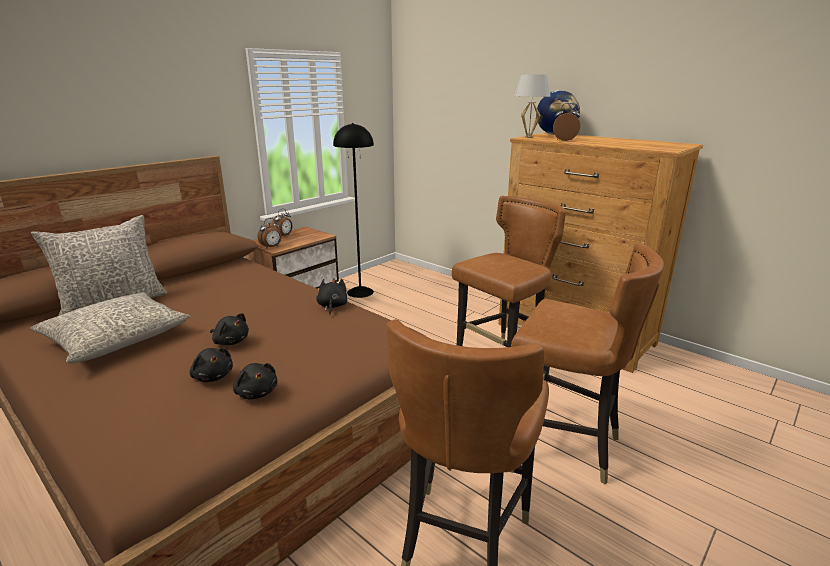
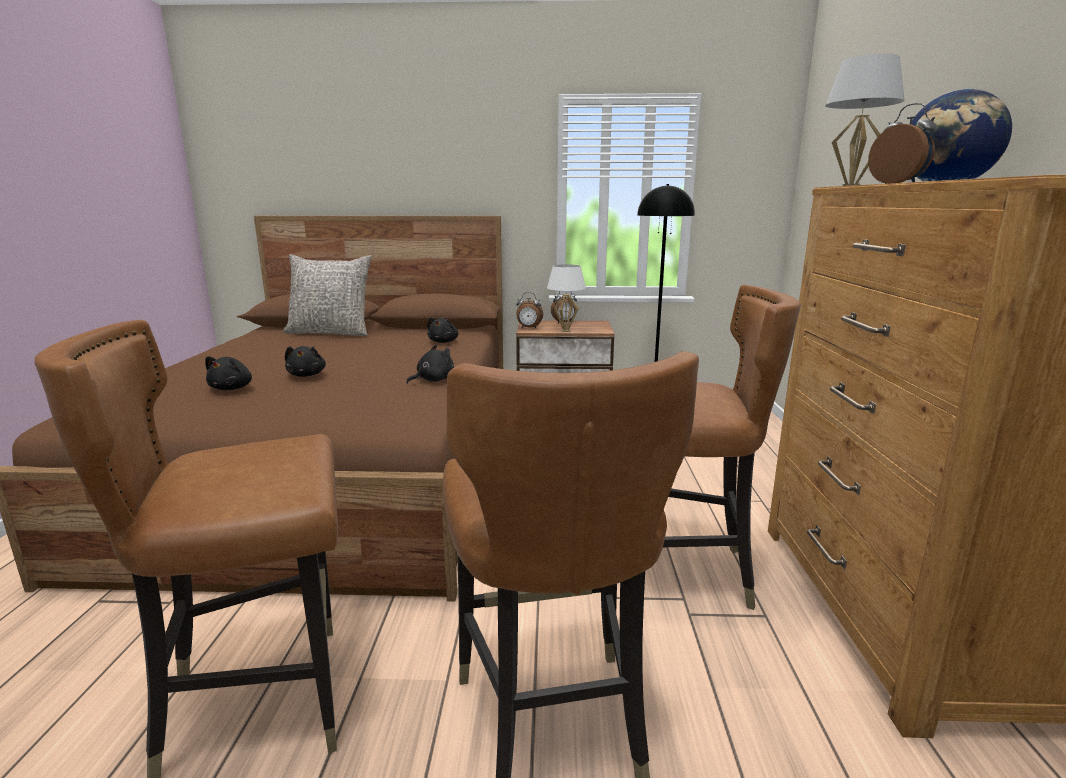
camera: 50 degrees right, 5 degrees down
(116, 339) = (271, 350): grey pillow -> none
(256, 392) = (217, 408): black plush toy -> black plush toy (443, 342)
(302, 242) = (565, 331): none -> white table lamp

